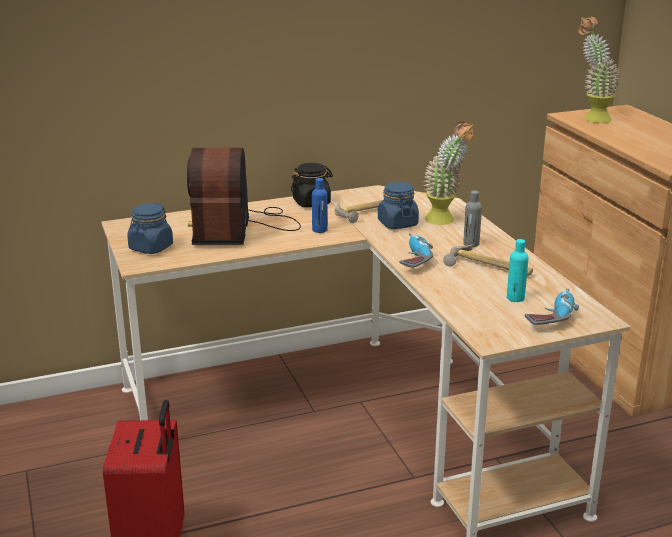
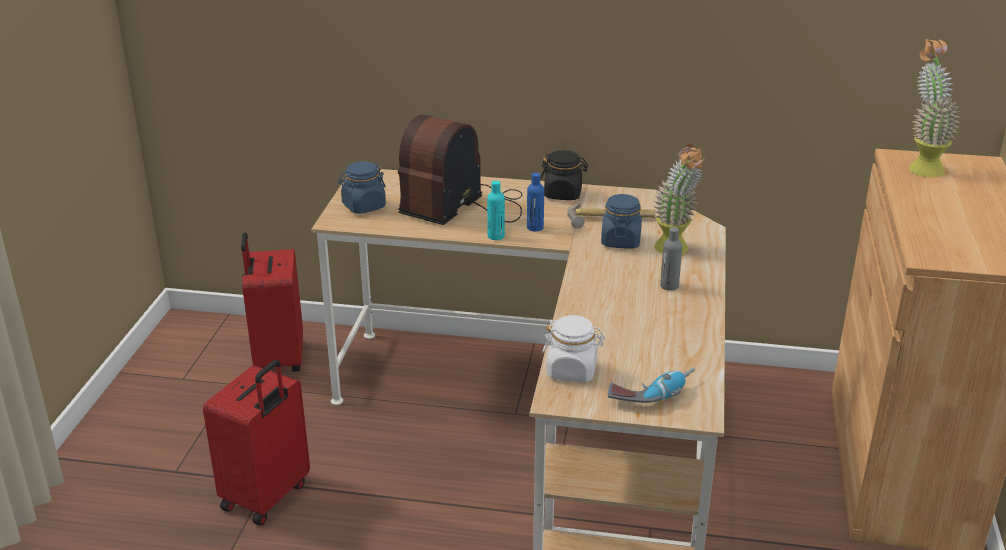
camera: 30 degrees right, 5 degrees up
(54, 434) = (277, 359): none -> red suitcase
(412, 259) = (587, 286): power drill -> none
(476, 318) = (572, 370): none -> white jar
(488, 268) = (653, 318): hammer -> none
(515, 298) = (639, 361): turquoise bottle -> turquoise bottle (496, 236)

